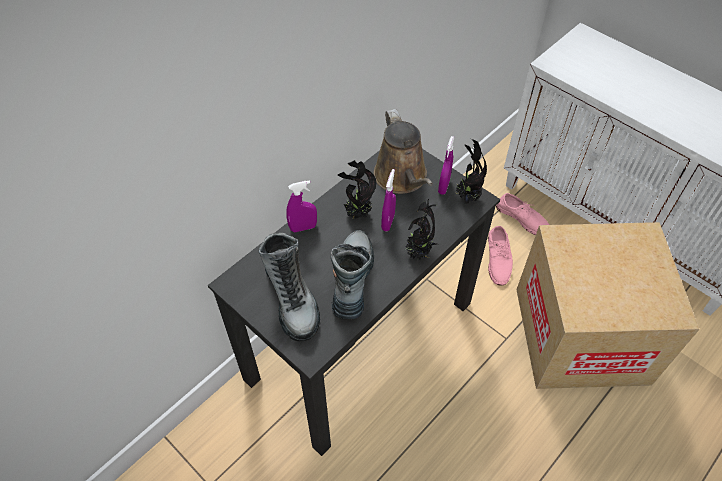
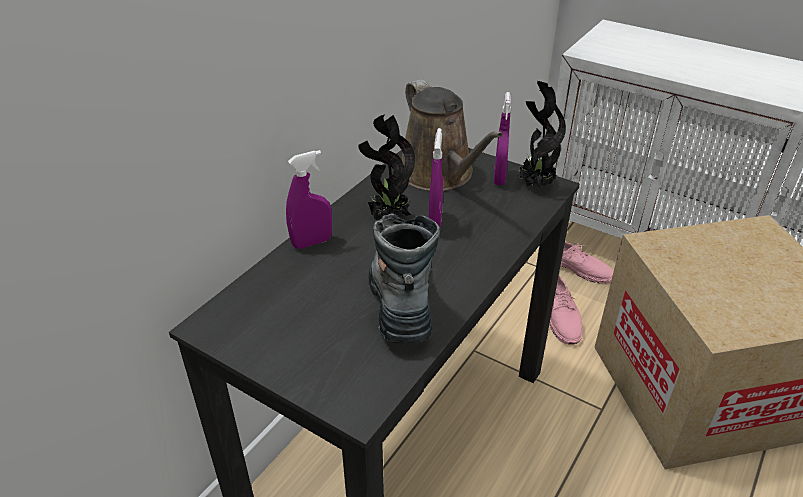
camera: 10 degrees left, 15 degrees down
(292, 299) = (312, 333): boot -> none
(418, 254) = (490, 254): potted plant -> none

